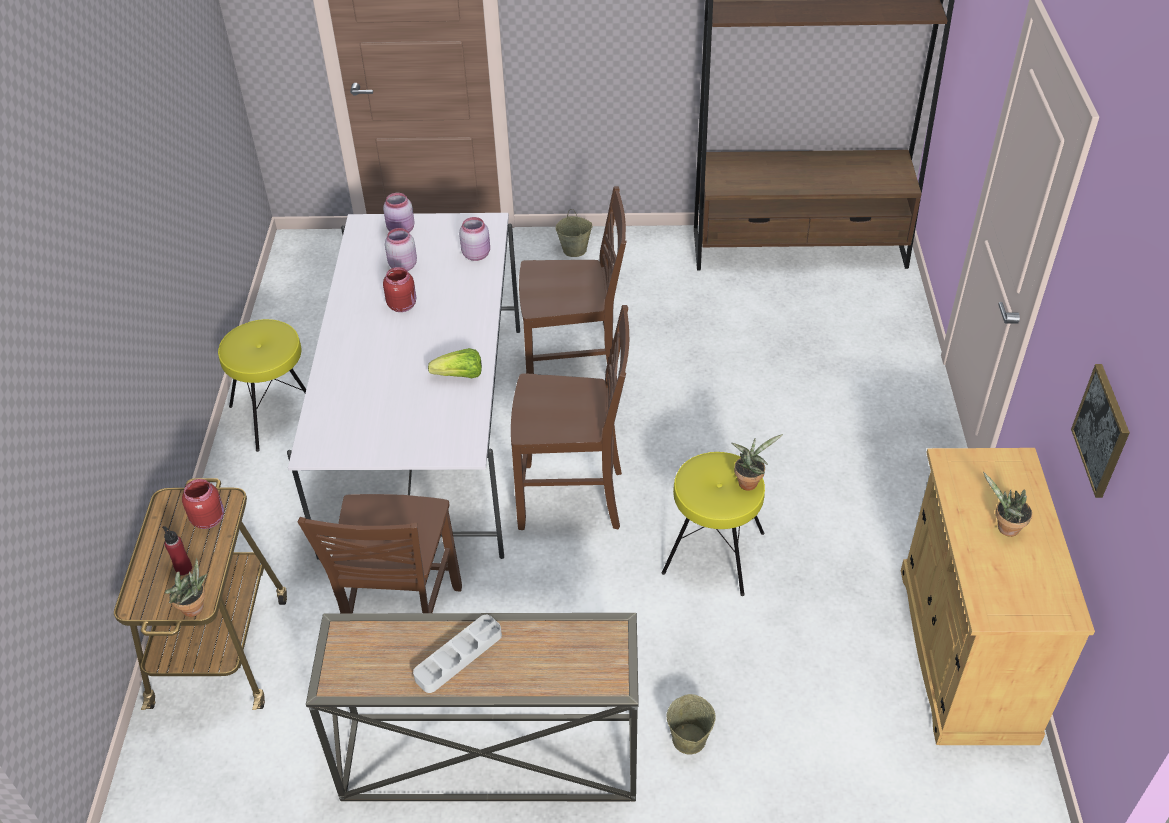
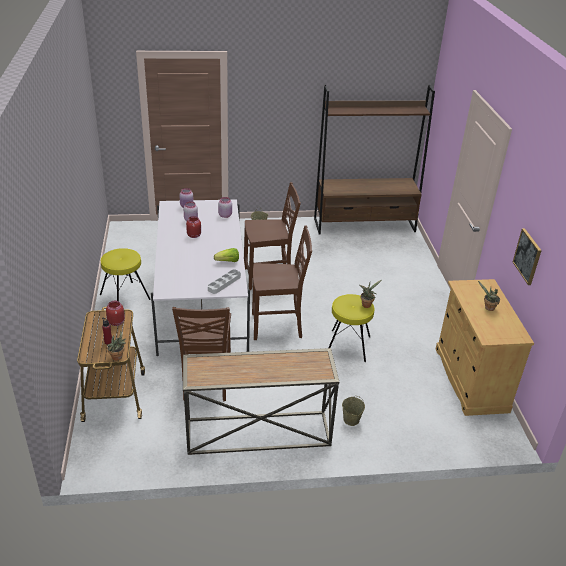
camera: 10 degrees left, 10 degrees down
(458, 656) = (252, 368): grey tray -> grey tray (224, 283)

